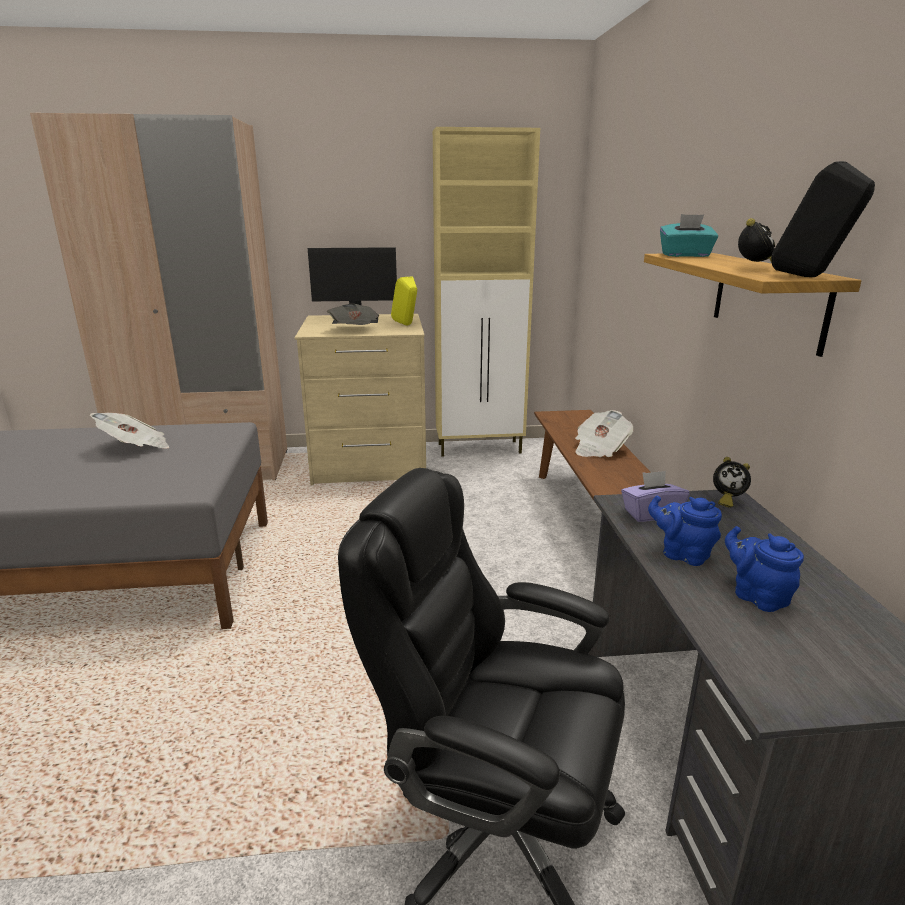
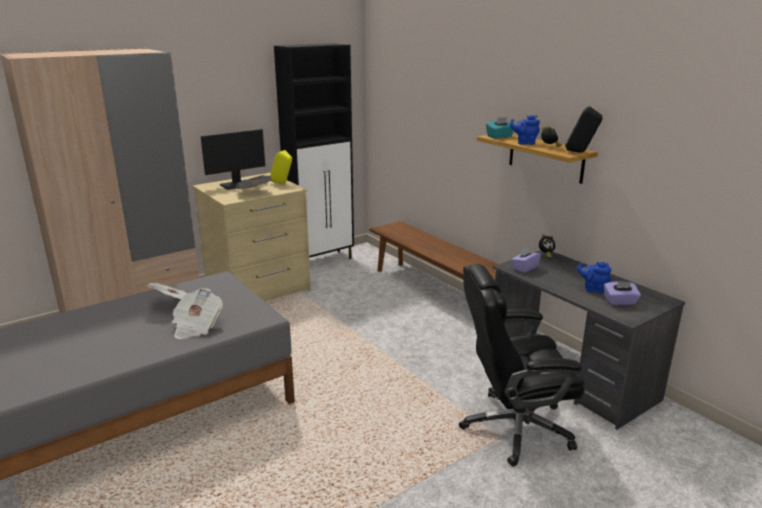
camera: 30 degrees left, 0 degrees up
(480, 448) = (322, 261): beige cabinet -> black cabinet
(599, 449) = (431, 244): newspaper -> newspaper (196, 326)
(682, 554) = (554, 281): blue teapot -> blue teapot (524, 143)
(796, 648) = (620, 302): none -> purple tissue box

